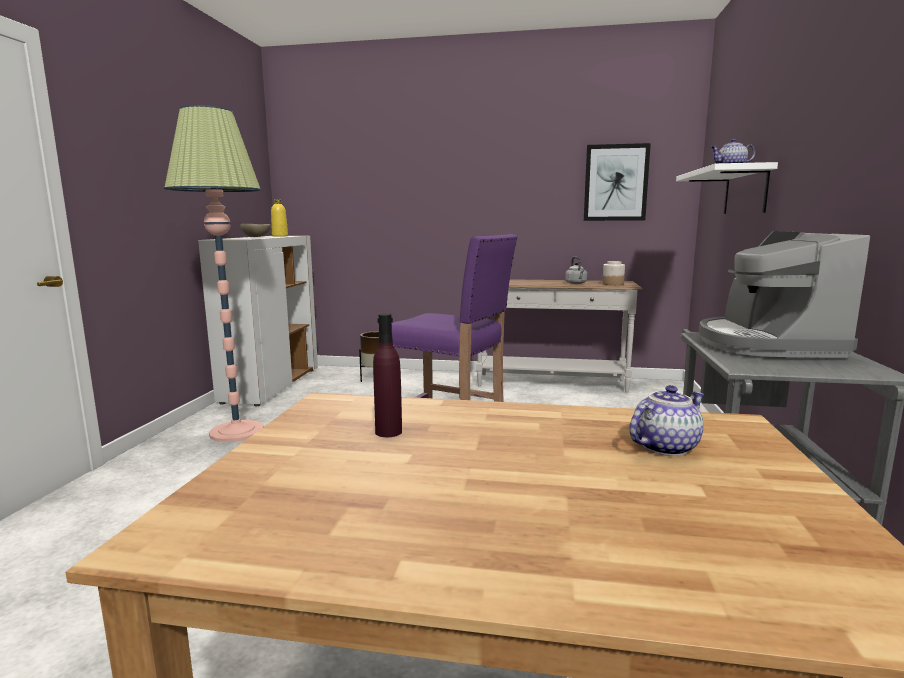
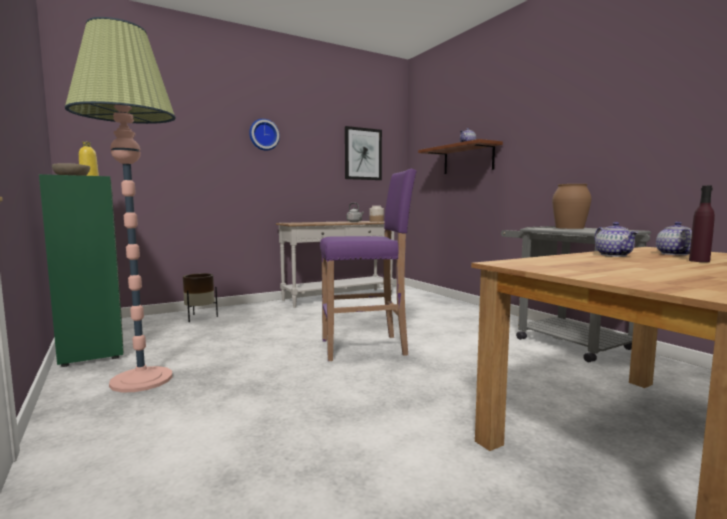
camera: 40 degrees left, 5 degrees down
(271, 385) = (94, 341): white cabinet -> green cabinet
(388, 432) = (590, 264): purple bottle -> purple bottle (699, 261)
(470, 170) = (263, 135): none -> wall clock
(544, 423) = (614, 255): none -> teapot
(745, 191) = (468, 159): white shelf -> brown shelf
(766, 344) = (570, 228): coffee machine -> brown vase

